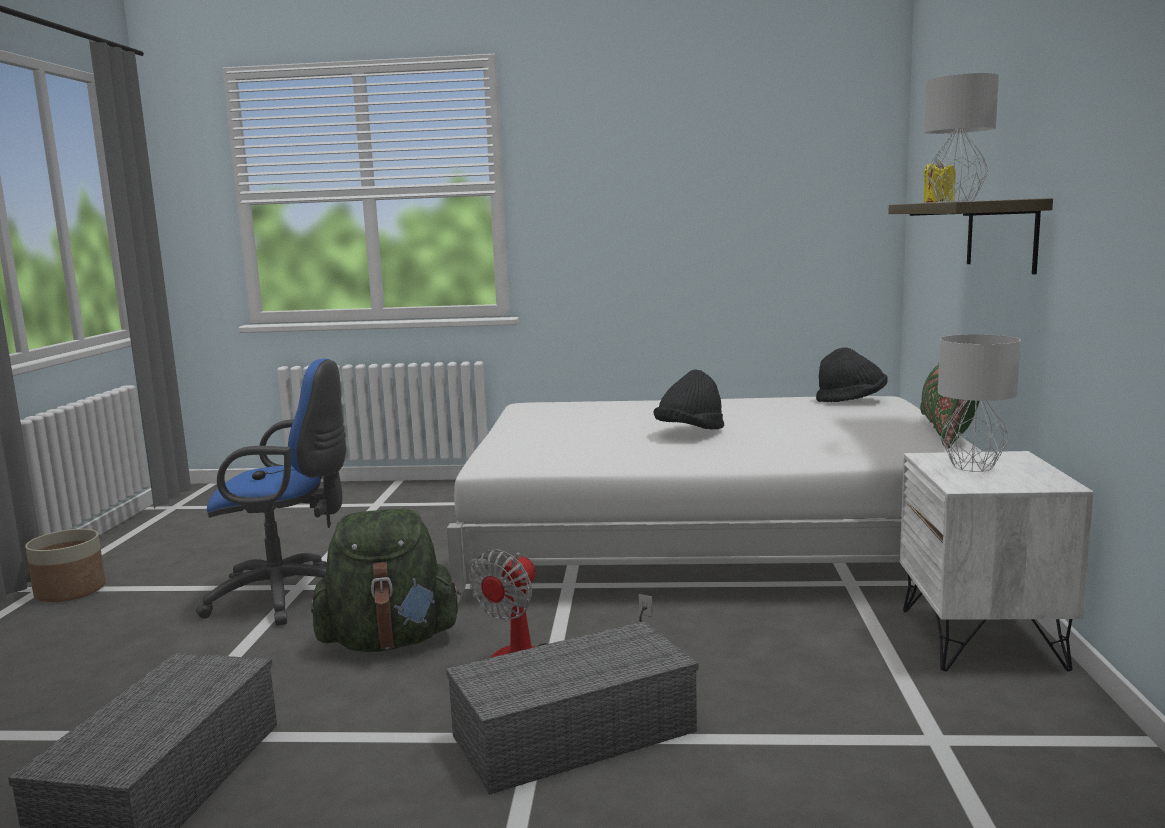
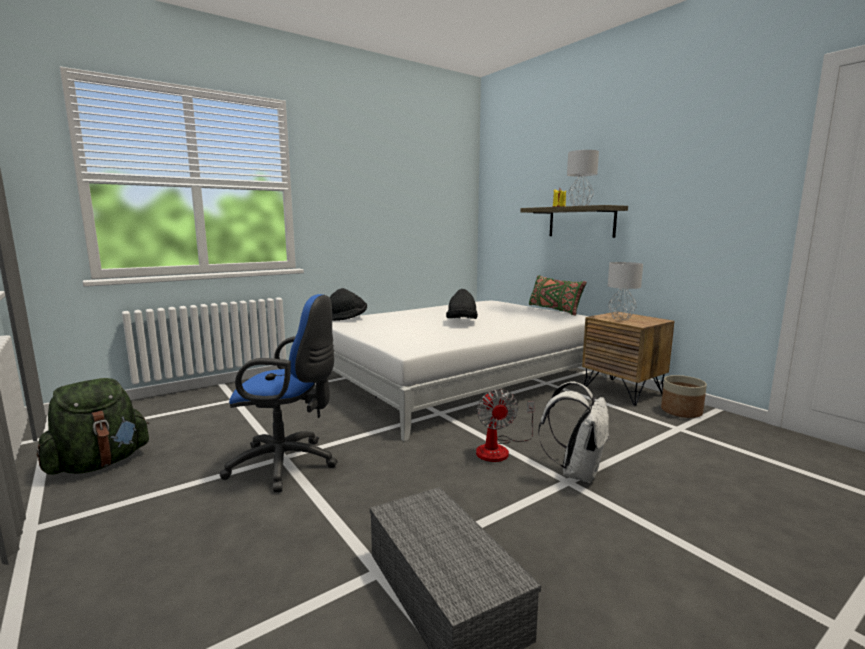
camera: 40 degrees left, 0 degrees up
(70, 591) = (71, 521): planter -> planter (681, 411)
(289, 596) = (288, 464): blue office chair -> blue office chair turned 45 degrees clockwise
(389, 641) = (407, 467): green backpack -> green backpack (99, 464)
(576, 731) = (576, 472): grey storage box -> white backpack
(851, 401) = (484, 303): black hat -> black hat (348, 319)
(983, 639) = (623, 391): white nightstand -> brown nightstand

